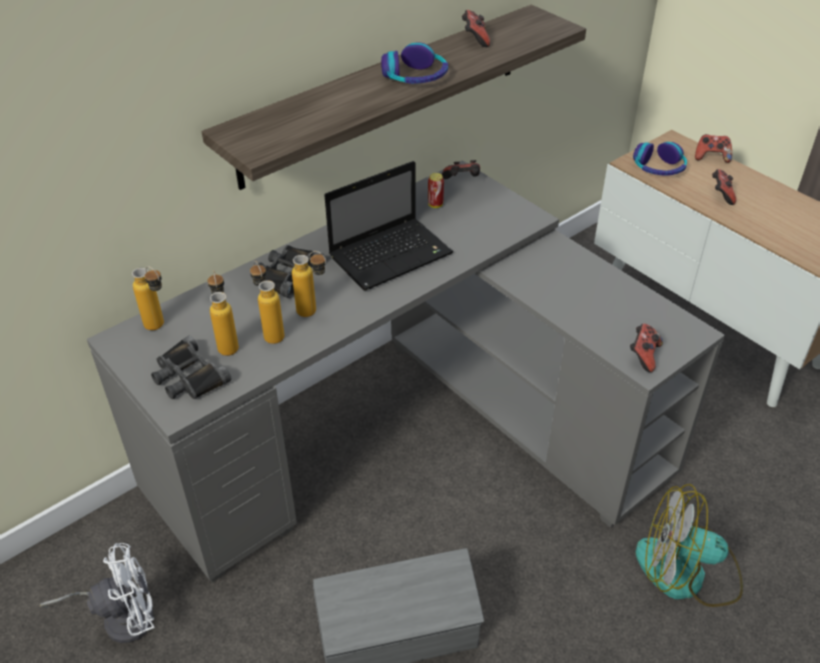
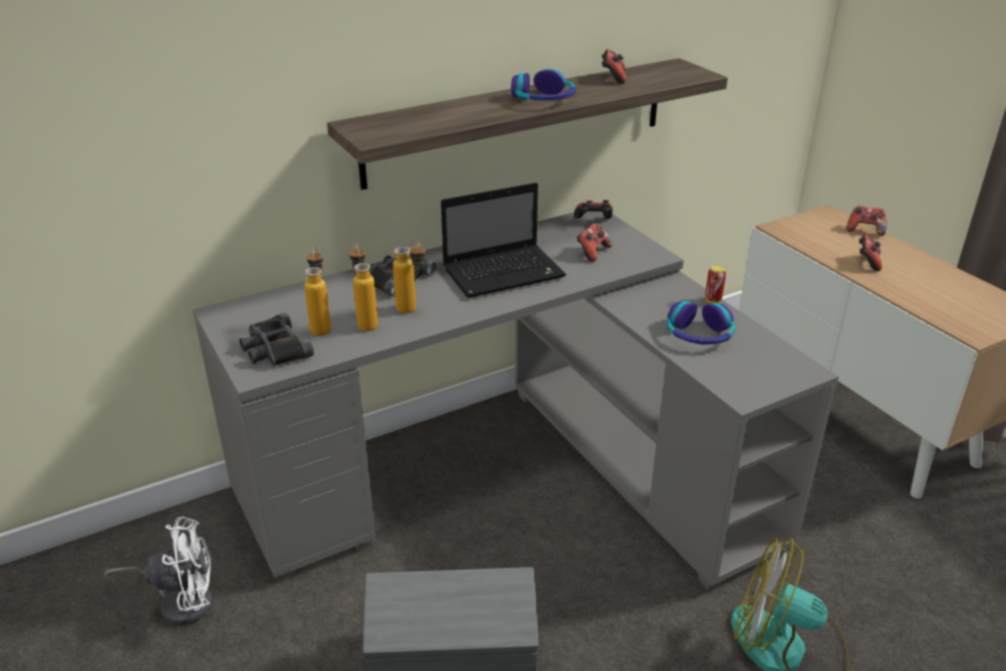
camera: 10 degrees right, 10 degrees down
(160, 327) = (263, 308): bottle -> none
(435, 205) = (561, 237): can -> can (713, 300)
(643, 356) = (743, 385): game controller -> game controller (592, 252)
(658, 168) = (805, 234): headphones -> headphones (699, 335)

